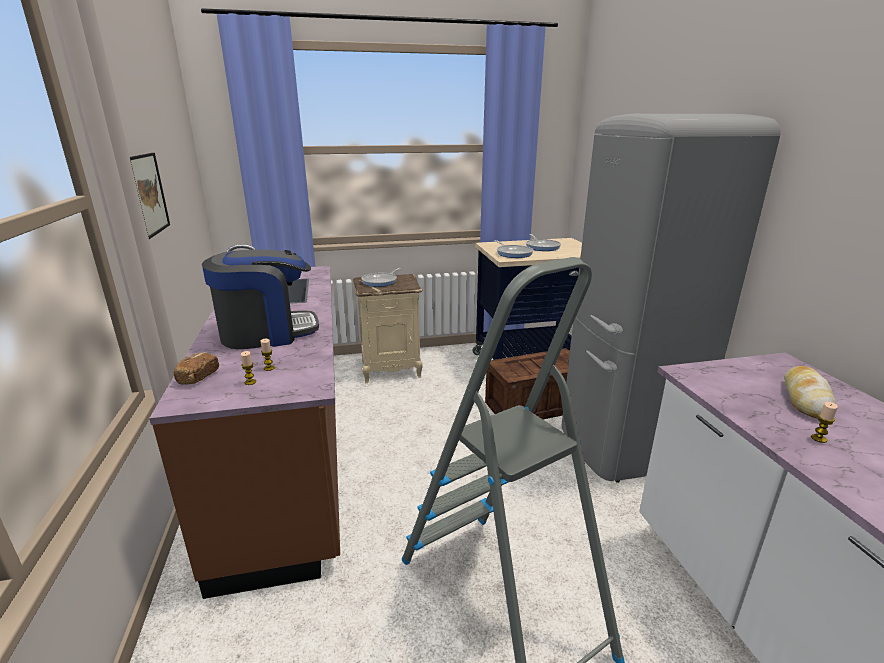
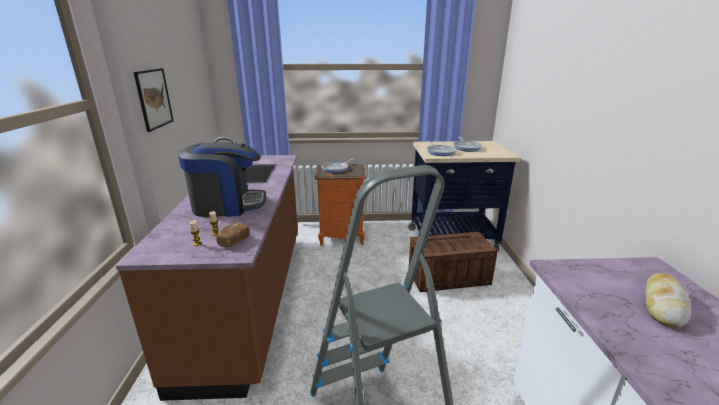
camera: 10 degrees right, 0 degrees up
(197, 377) = (163, 236): bread -> bread (233, 241)
(391, 370) = (342, 237): beige nightstand -> orange nightstand
(620, 447) = (513, 320): grey fridge -> none
(818, 438) = (663, 347): candle -> none

